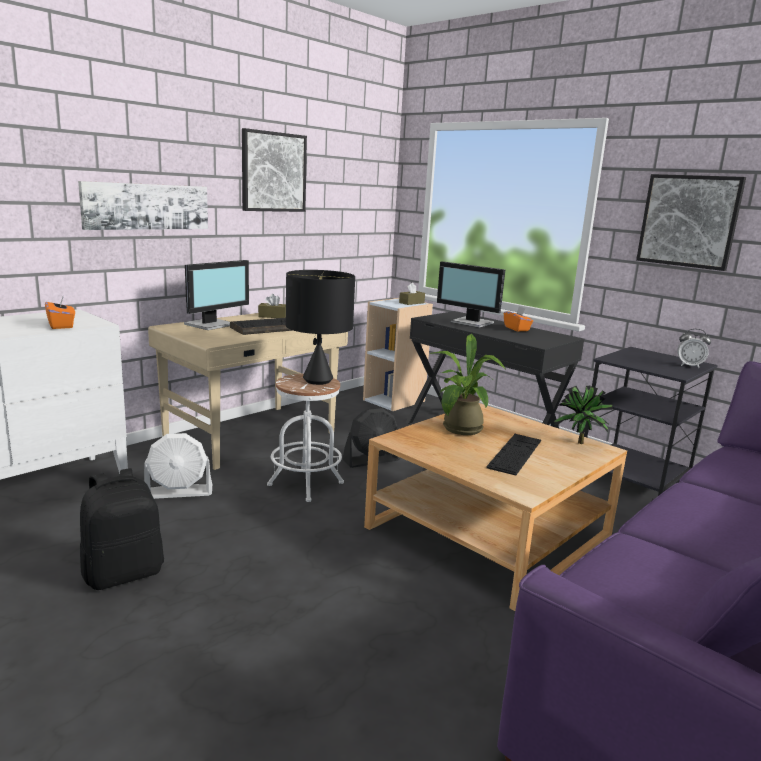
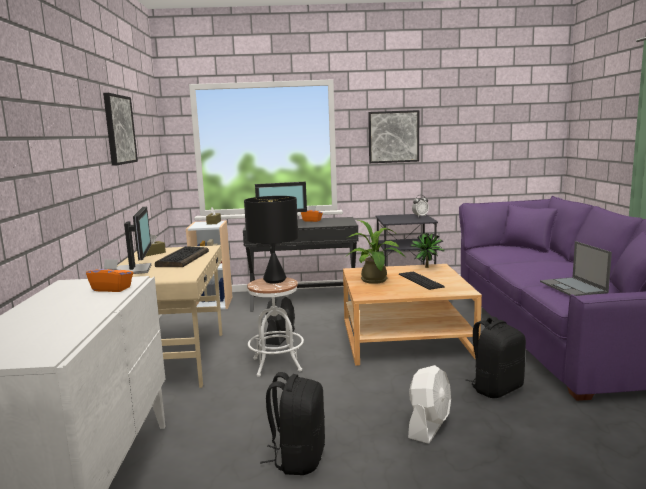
camera: 45 degrees left, 5 degrees down
(146, 206) = (73, 170): picture -> none
(179, 492) = (213, 409): white fan -> white fan (429, 426)
(440, 658) = (496, 388): none -> black backpack
(664, 571) = (573, 287): none -> laptop

